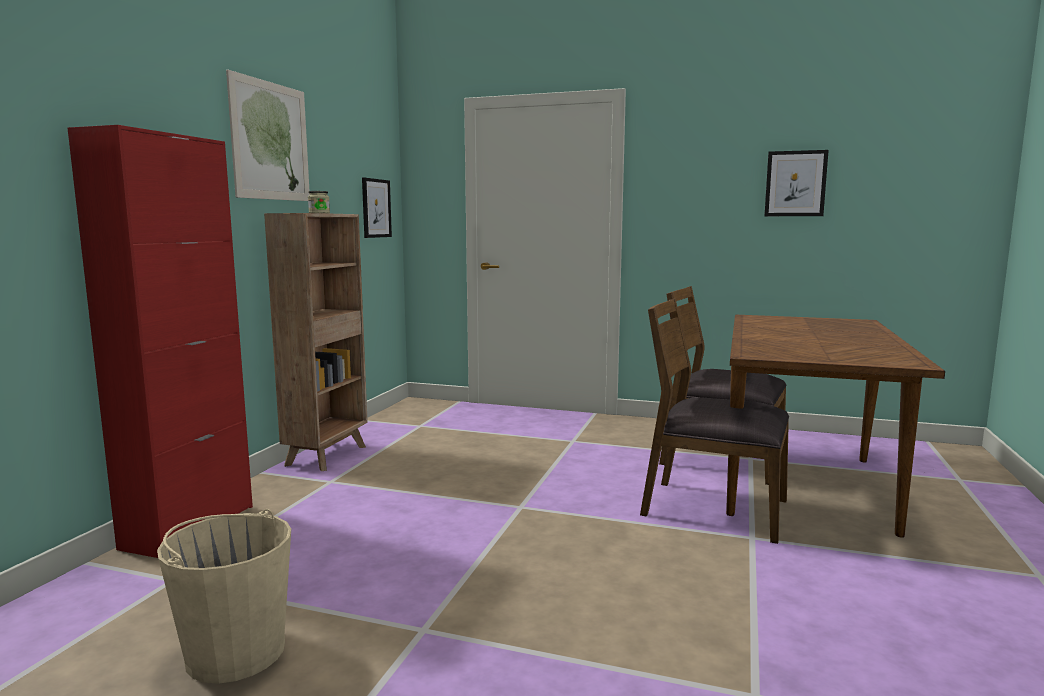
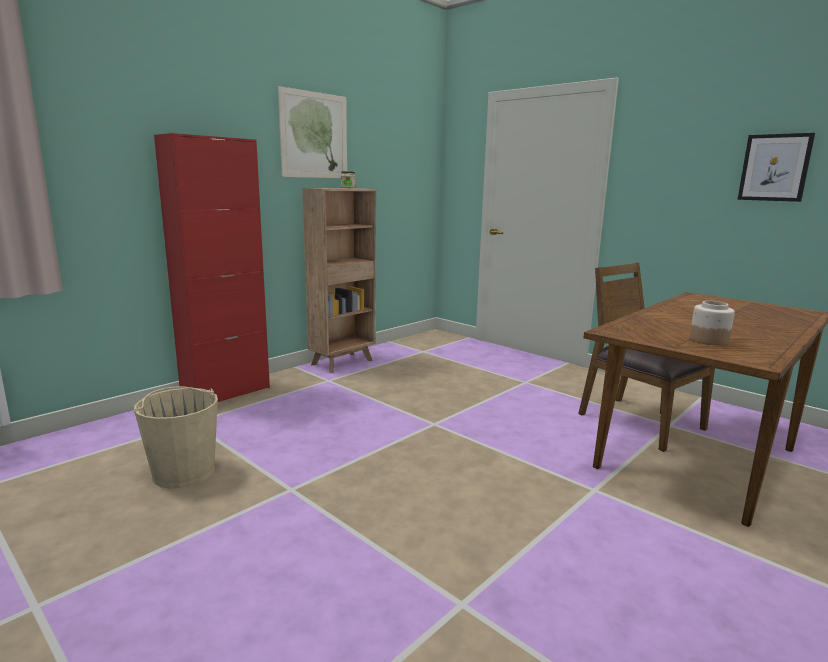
camera: 25 degrees right, 5 degrees up
(376, 208) = (412, 183): picture -> none
(713, 508) = (586, 459): brown chair -> none
(842, 352) = (708, 340): none -> jar

